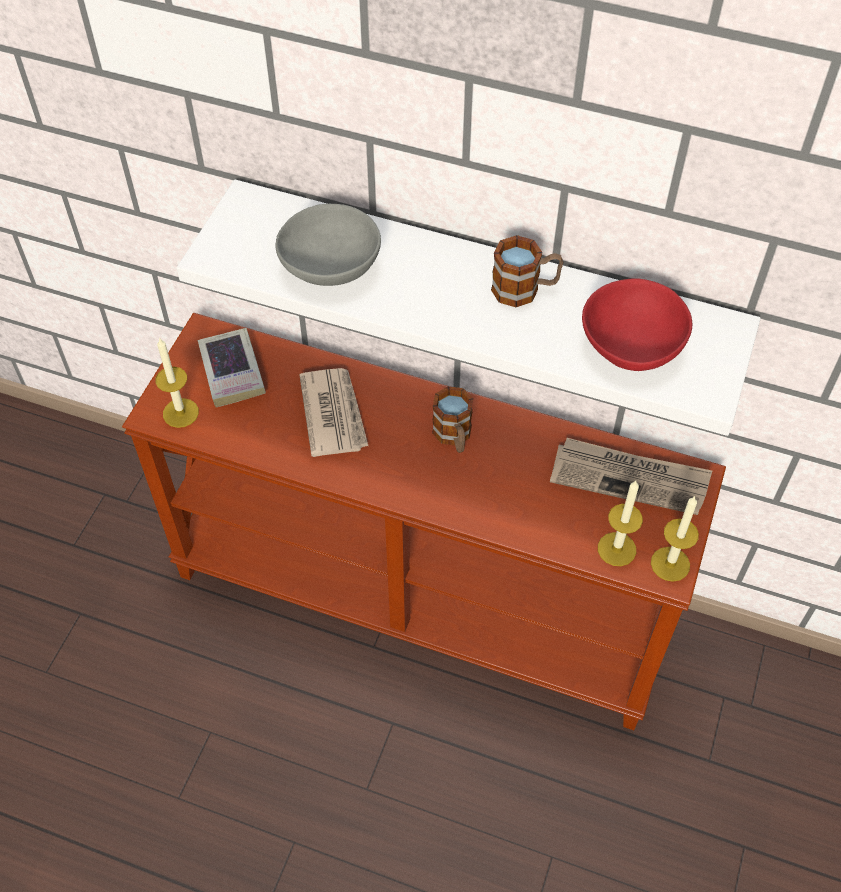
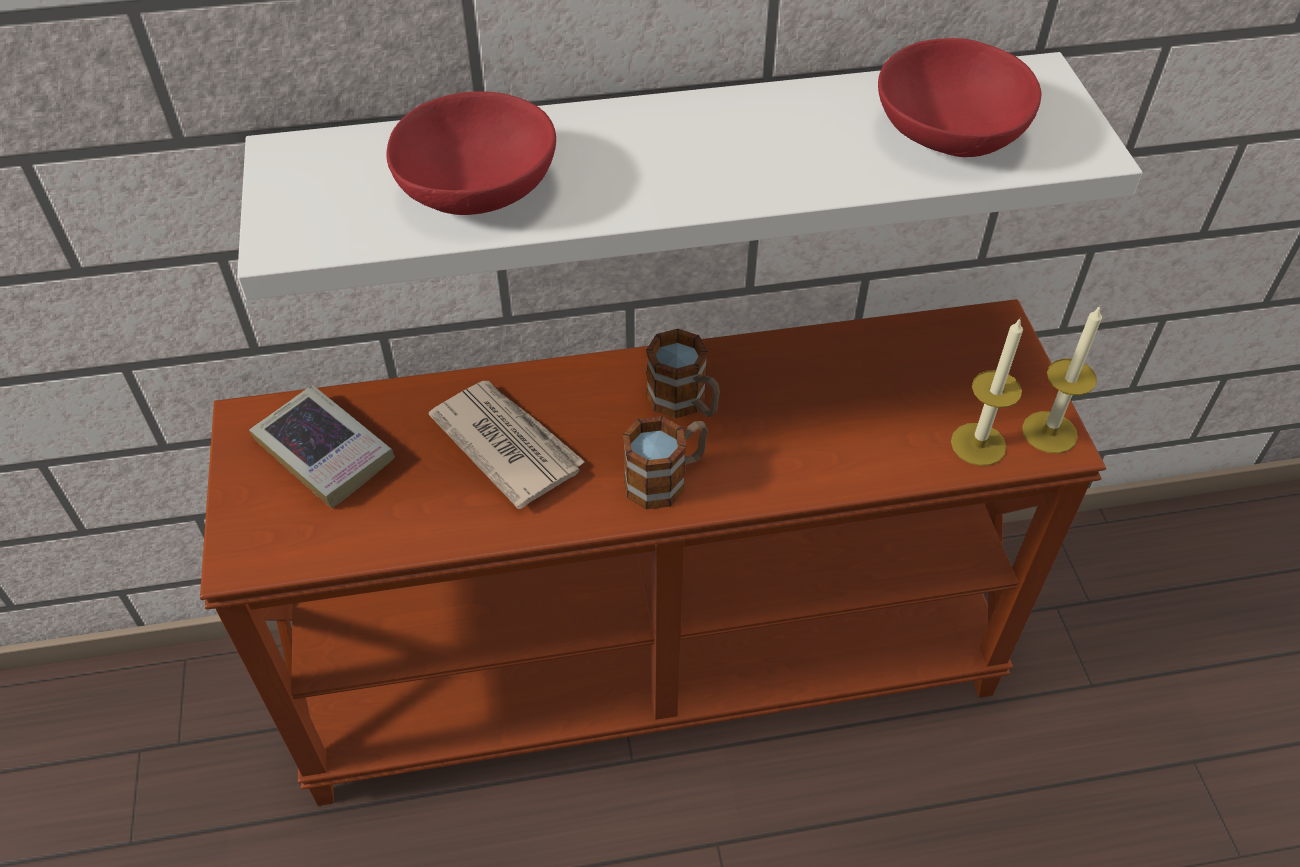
camera: 30 degrees left, 5 degrees down
(180, 413) = (282, 539): candle -> none
(330, 264) = (476, 187): grey bowl -> red bowl
(525, 289) = (764, 121): mug -> mug (666, 478)
(630, 478) = (928, 358): newspaper -> none

